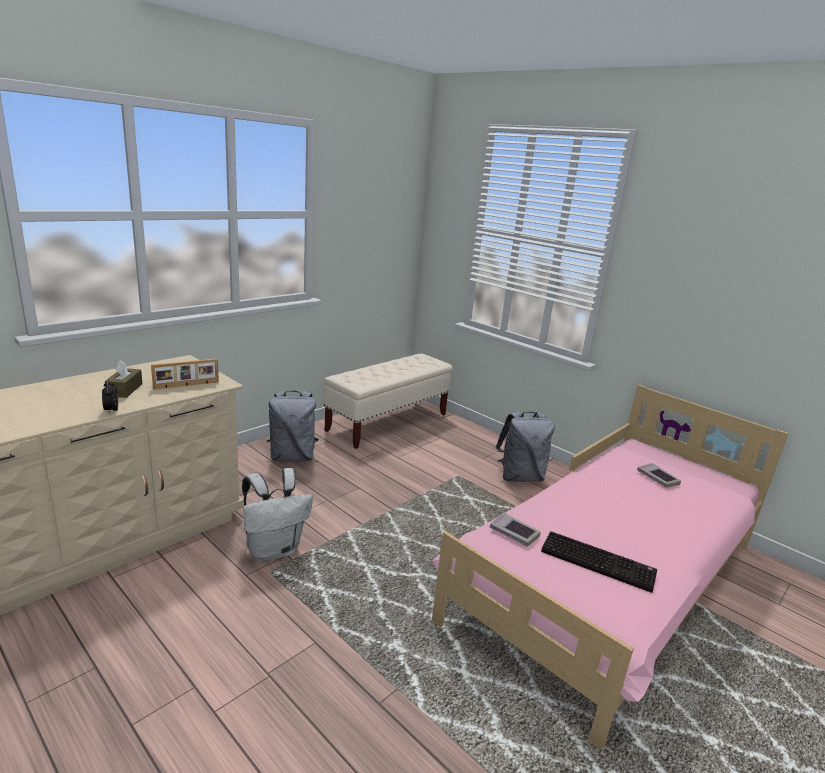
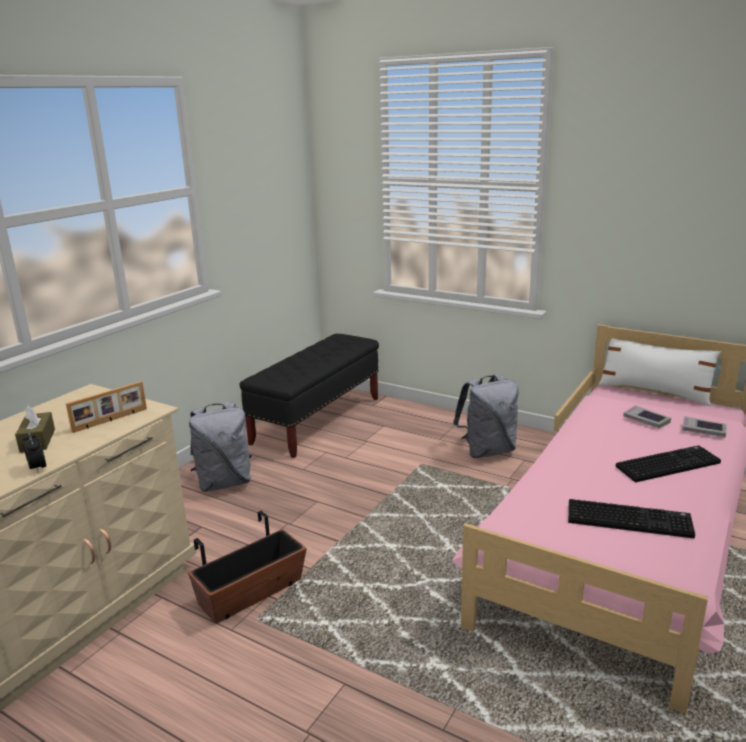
camera: 10 degrees left, 0 degrees up
(274, 549) = (251, 593): white backpack -> planter
(388, 423) = (317, 421): beige bench -> black bench
(514, 533) = (532, 509): book -> book (703, 430)
(659, 521) = (667, 464): none -> keyboard
(678, 455) = (654, 392): none -> white pillow

